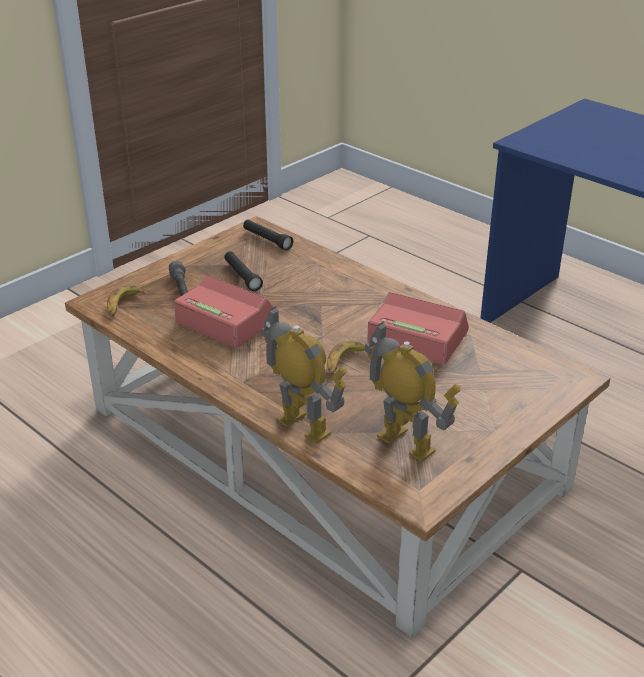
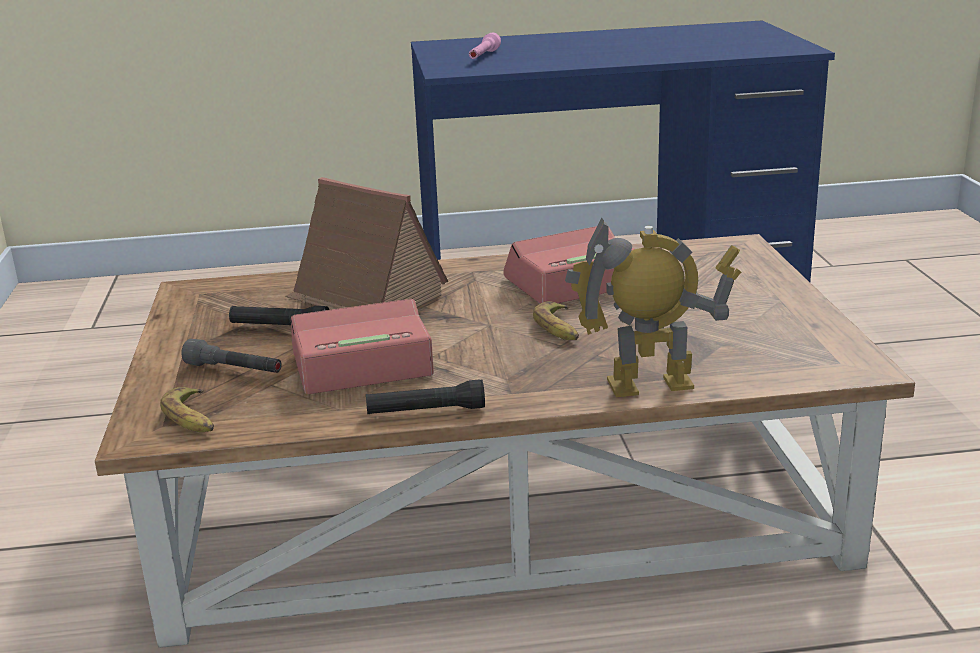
camera: 50 degrees left, 10 degrees down
(267, 240) = (229, 291): black flashlight -> black flashlight (426, 411)
(309, 282) = (365, 297): none -> toy house
(406, 443) = (752, 344): toy robot -> none
(581, 136) = (483, 56): none -> pink flashlight

